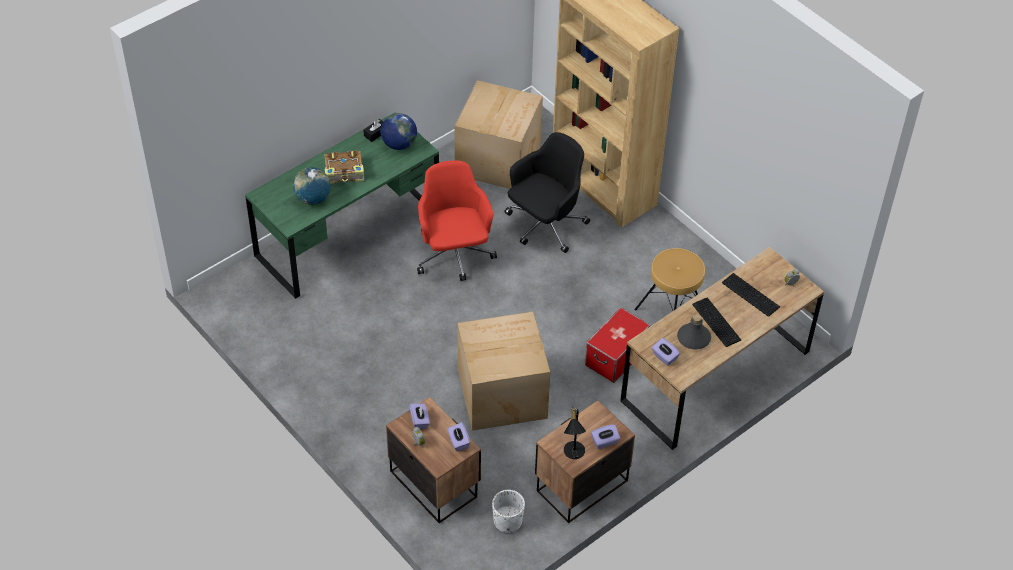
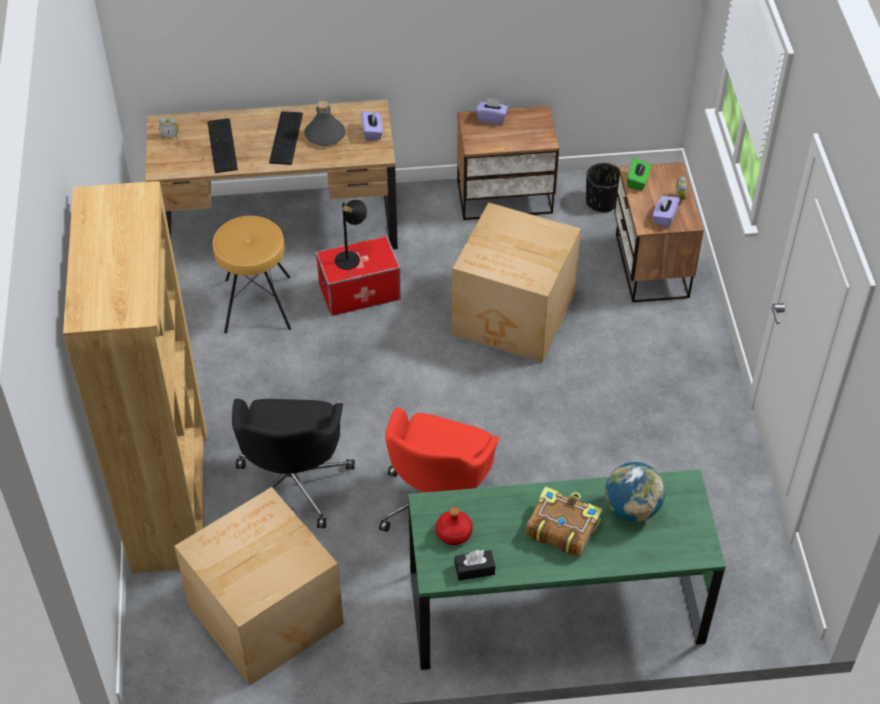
camera: 145 degrees left, 0 degrees up
(399, 144) = (454, 533): globe -> red bottle
(458, 442) = (637, 181): purple tissue box -> green tissue box
(508, 521) = (601, 202): white planter -> black planter
(545, 225) = (293, 482): black office chair -> black office chair turned 75 degrees counterclockwise
(573, 454) = (531, 123): black table lamp -> black table lamp (351, 257)

